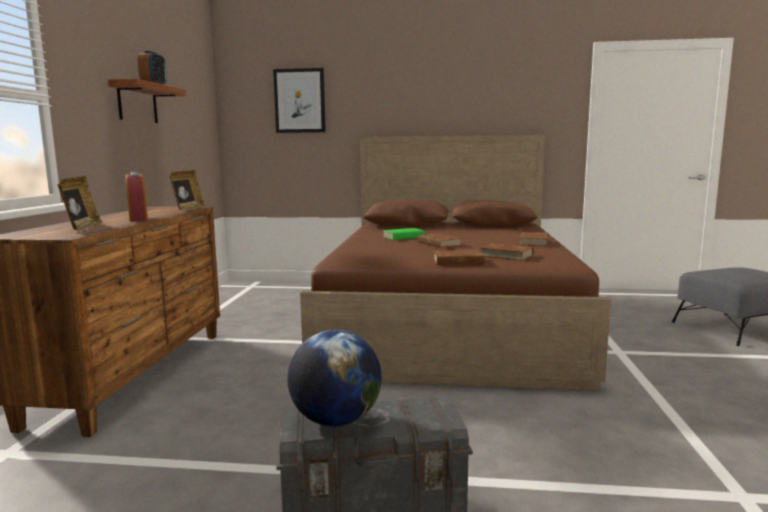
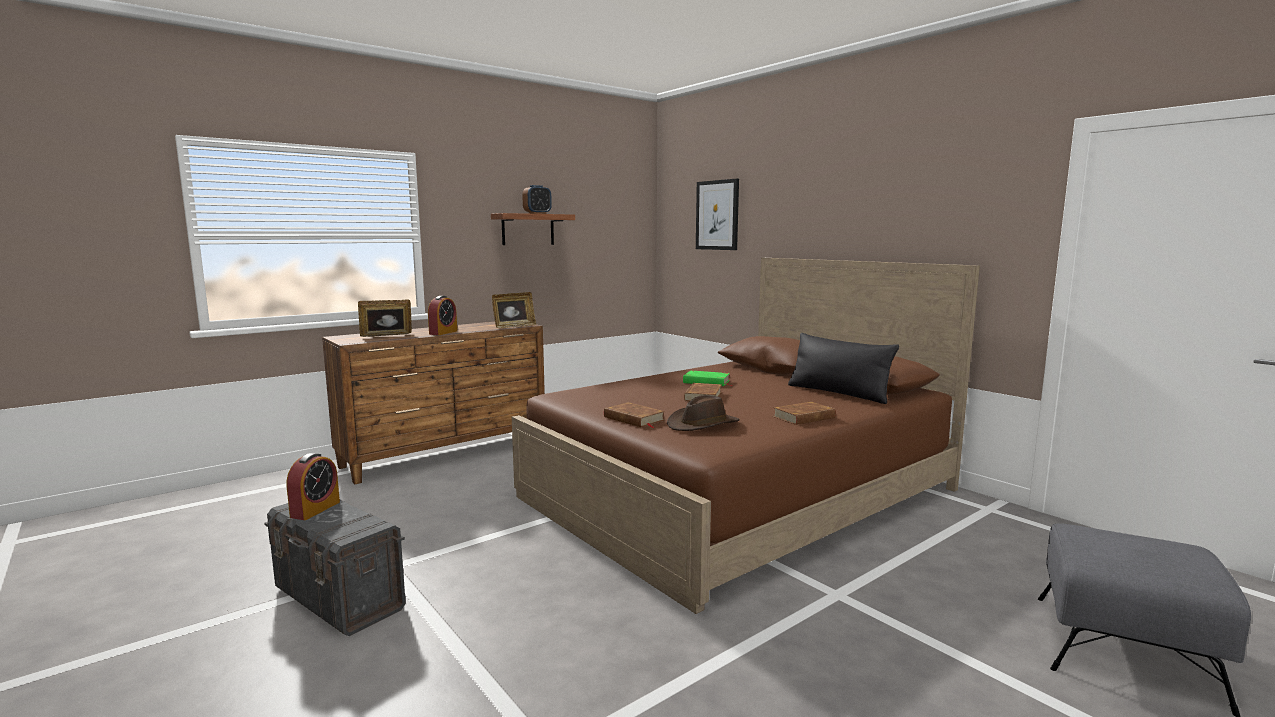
camera: 45 degrees right, 0 degrees up
(82, 228) = (386, 336): picture frame -> picture frame turned 150 degrees counterclockwise
(336, 420) = (315, 509): globe -> alarm clock
(496, 230) = (838, 393): none -> black pillow
(506, 255) = (703, 424): brown book -> brown hat

